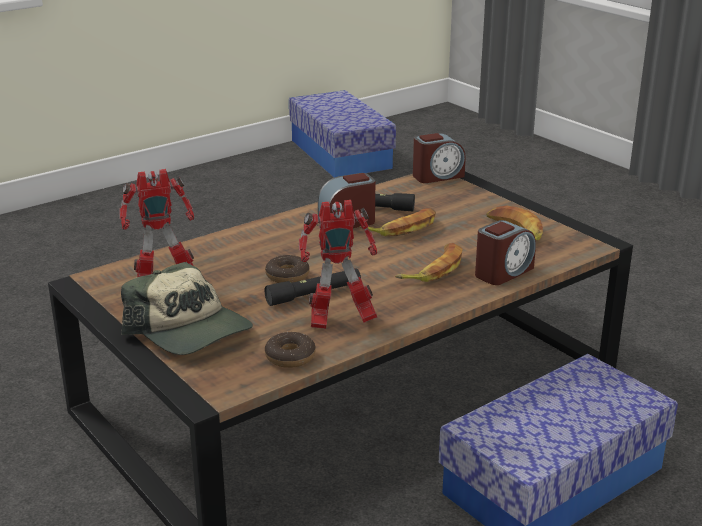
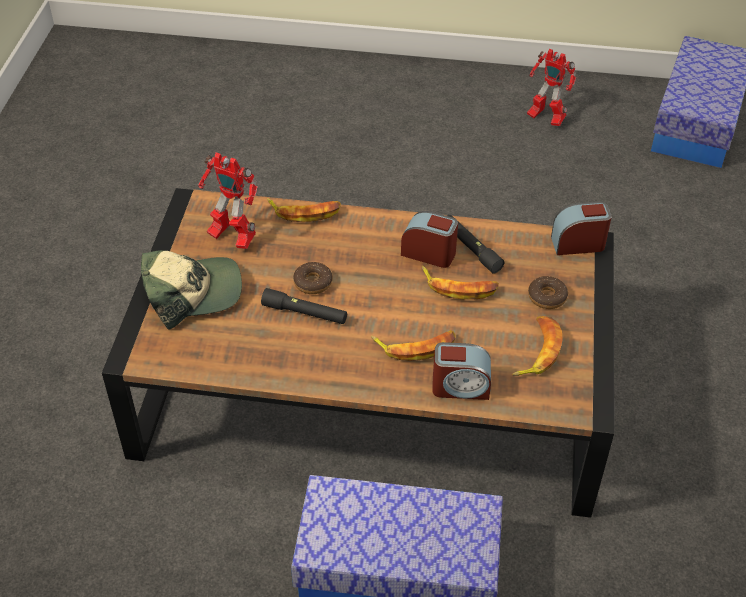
camera: 45 degrees right, 20 degrees up
(190, 330) = (192, 292): cap -> cap turned 105 degrees counterclockwise
(204, 244) = (305, 212): none -> banana
(290, 357) = (214, 360): donut -> donut (547, 297)
(339, 321) = (284, 350): toy robot -> toy robot (545, 118)
(437, 176) = (578, 243): alarm clock -> alarm clock turned 150 degrees clockwise

